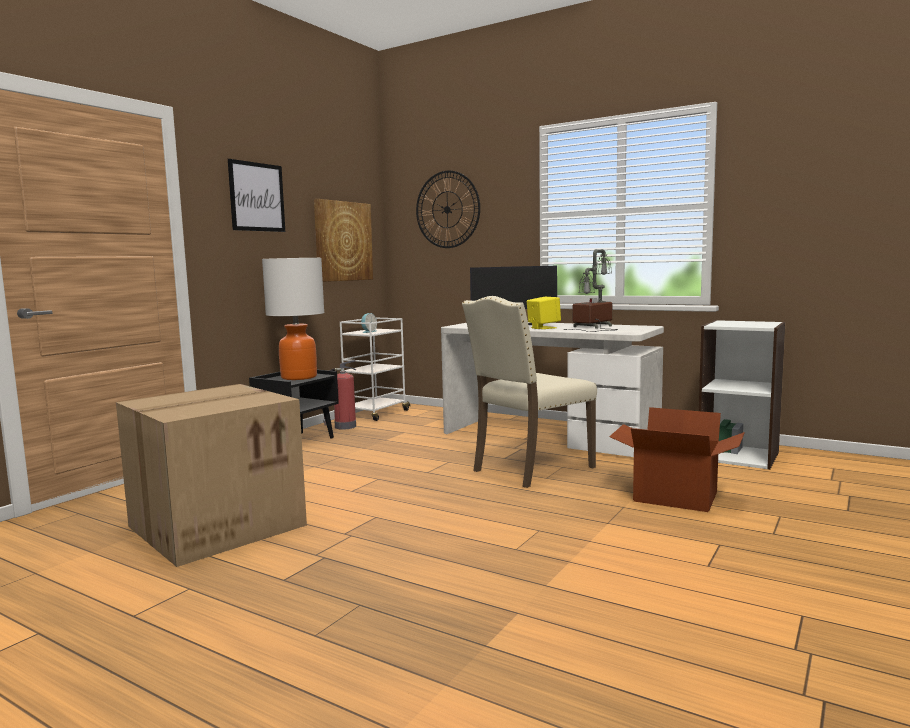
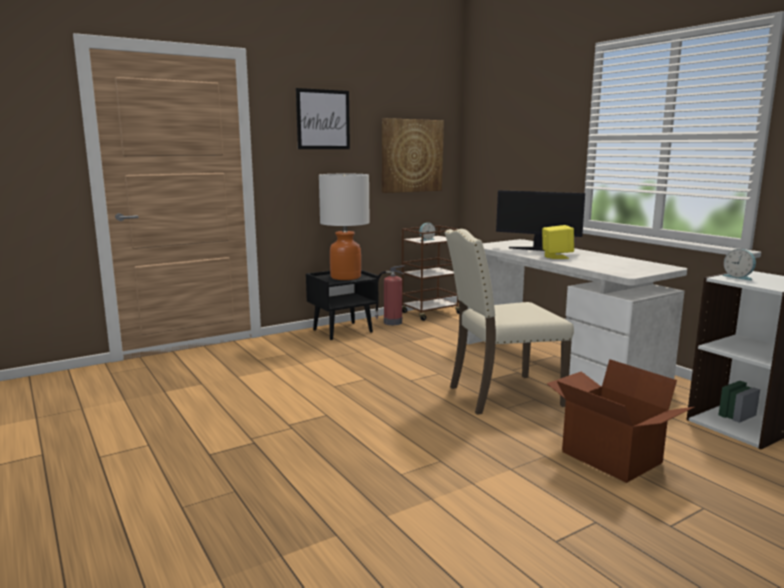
camera: 25 degrees right, 5 degrees up
(218, 525) = (216, 396): cardboard box -> none
(376, 414) = (430, 313): white cart -> brown cart
(447, 209) = (510, 127): wall clock -> none
(592, 327) = (606, 262): table lamp -> none
(725, 323) = (739, 277): none -> alarm clock

